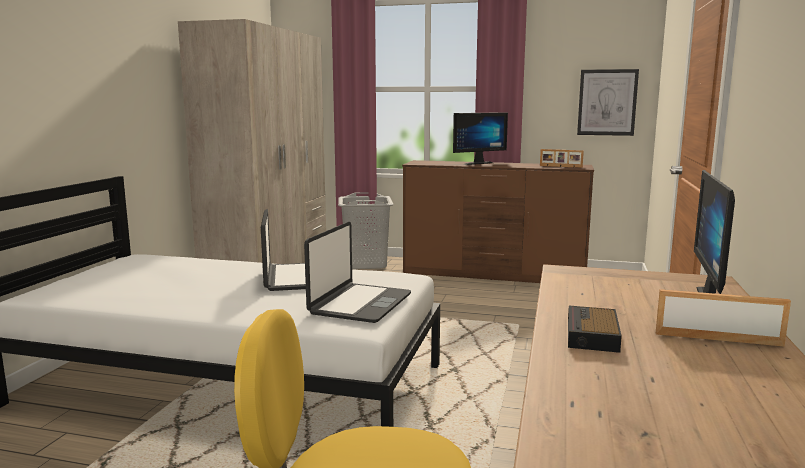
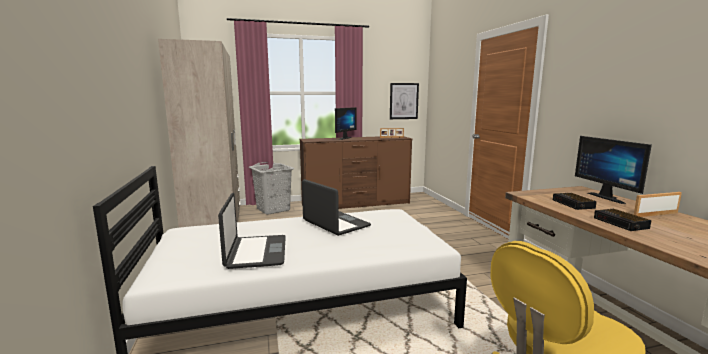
camera: 30 degrees left, 0 degrees up
(359, 304) = (407, 232): laptop -> laptop (256, 252)
(603, 297) = (573, 204): none -> alarm clock

